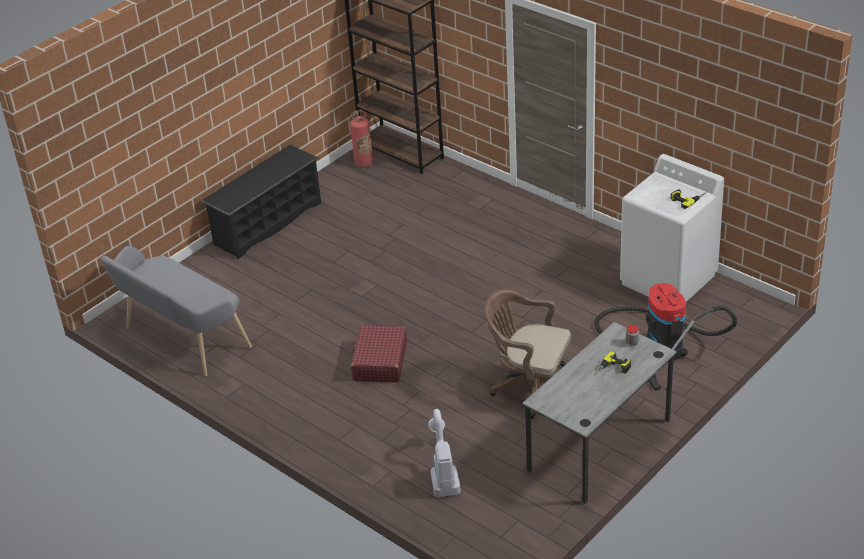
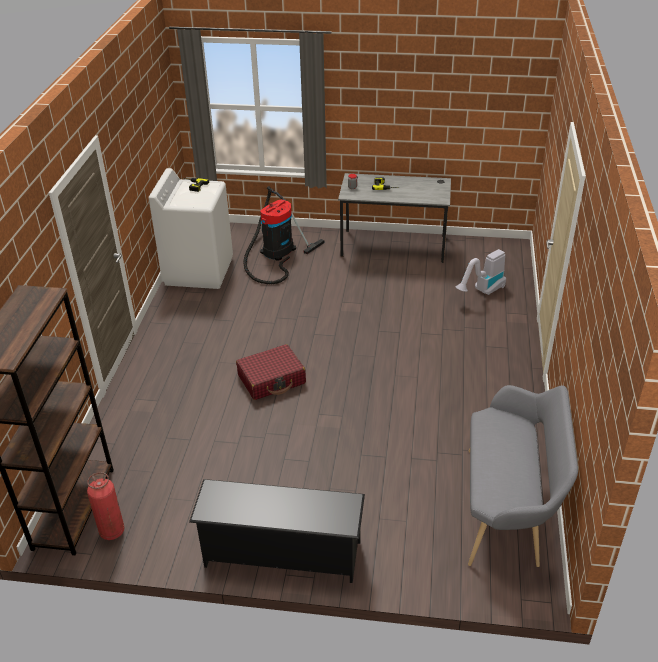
camera: 125 degrees left, 0 degrees up
(380, 362) = (411, 366): red suitcase -> red suitcase (272, 379)
(530, 387) = (368, 288): brown office chair -> none

